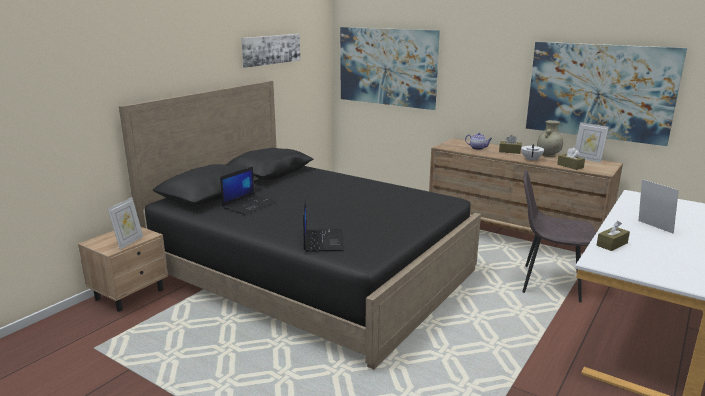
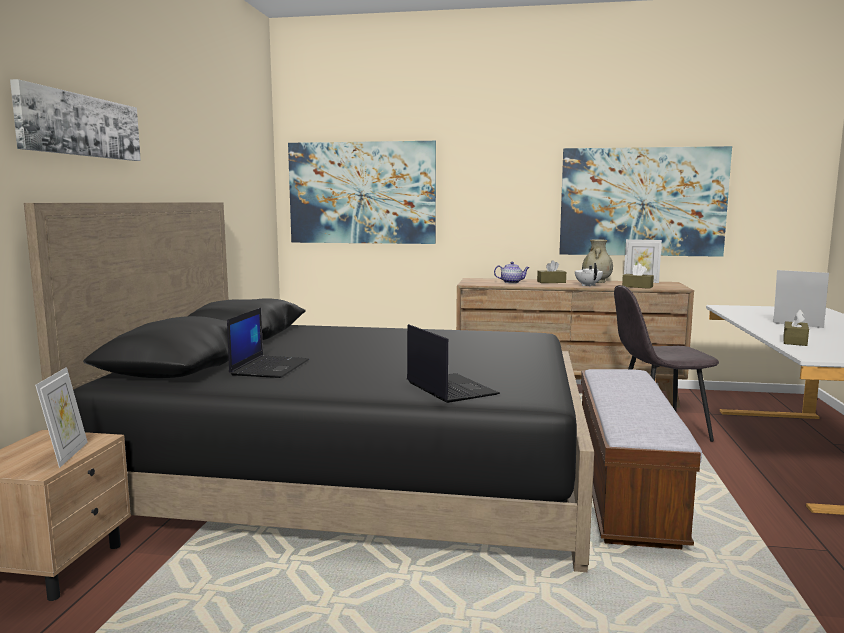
camera: 25 degrees left, 10 degrees down
(271, 49) = (216, 157): picture -> picture (80, 125)
(464, 323) = (624, 489): none -> bench

